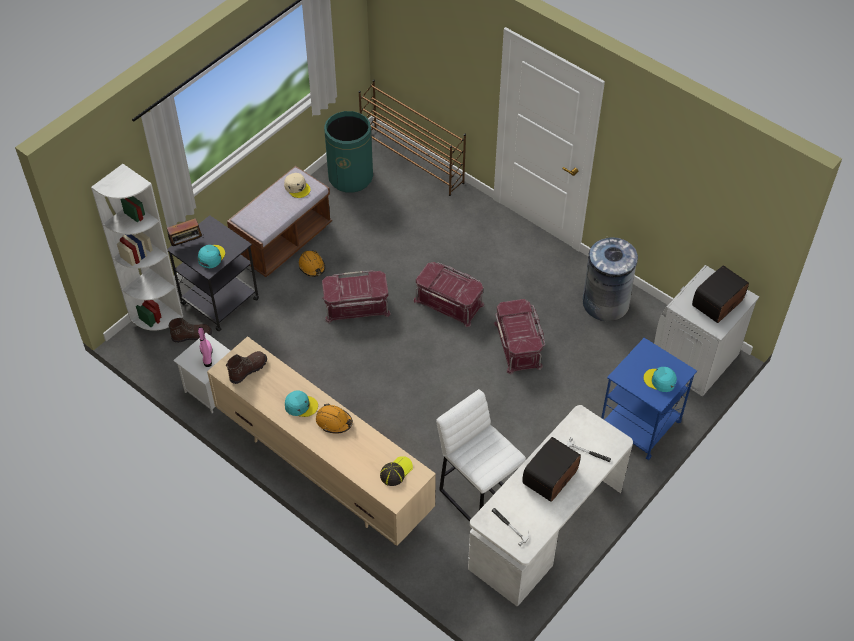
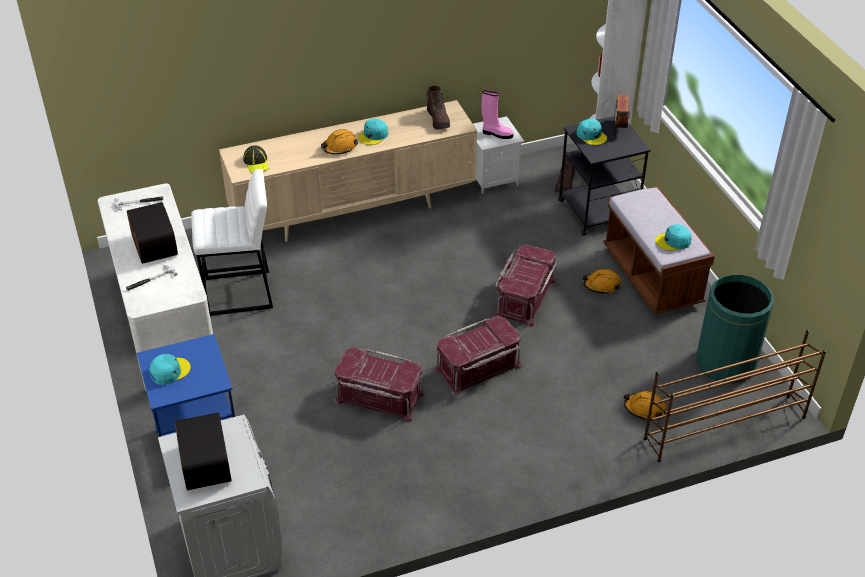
camera: 120 degrees right, 10 degrees down
(297, 187) = (673, 241): beige cap -> turquoise cap
(423, 203) = (644, 409): none -> orange hard hat
(605, 303) = (375, 503): grey trash can -> none

